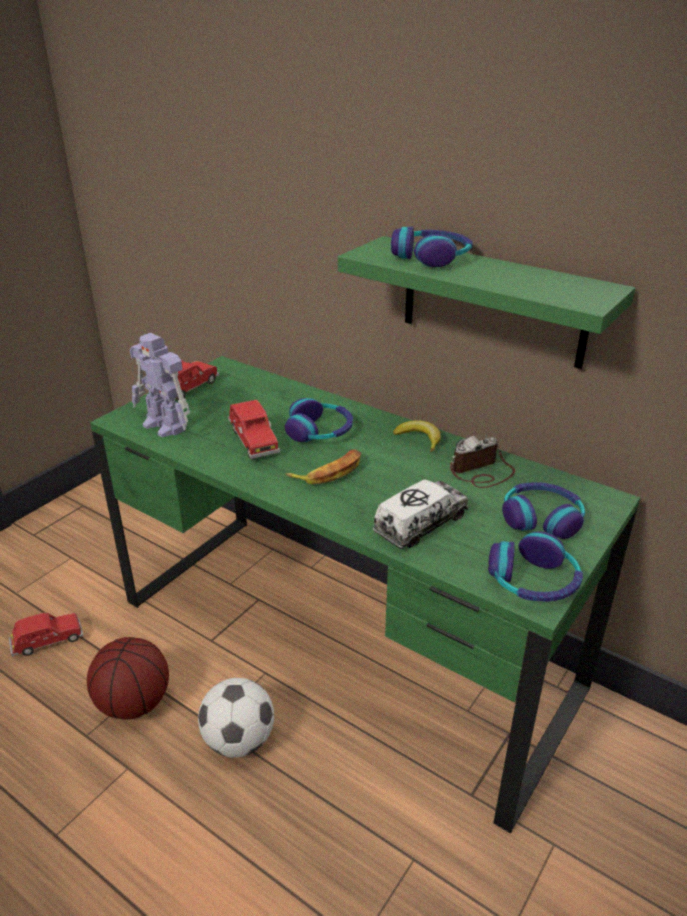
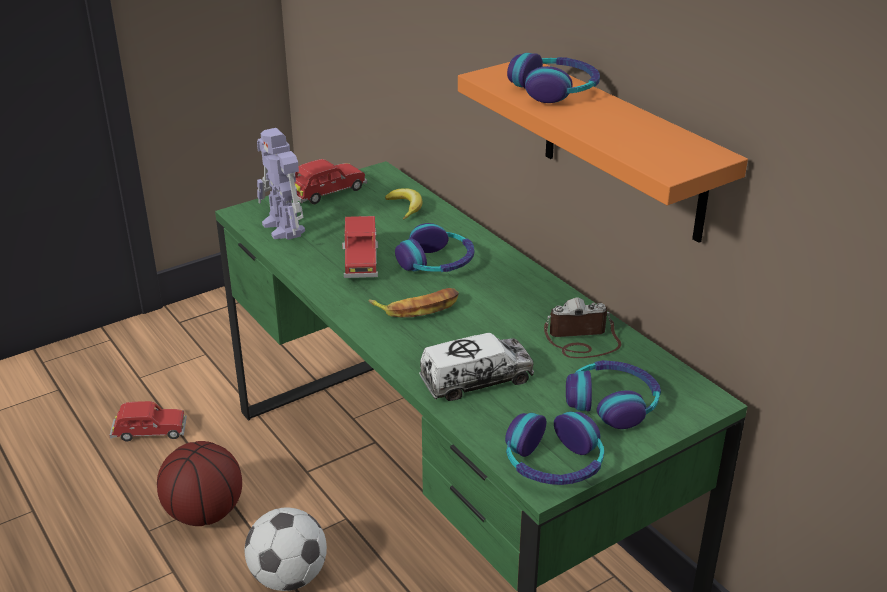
camera: 20 degrees right, 0 degrees up
(419, 439) = (538, 292): banana -> banana (405, 207)
(493, 302) = (623, 150): green shelf -> orange shelf

